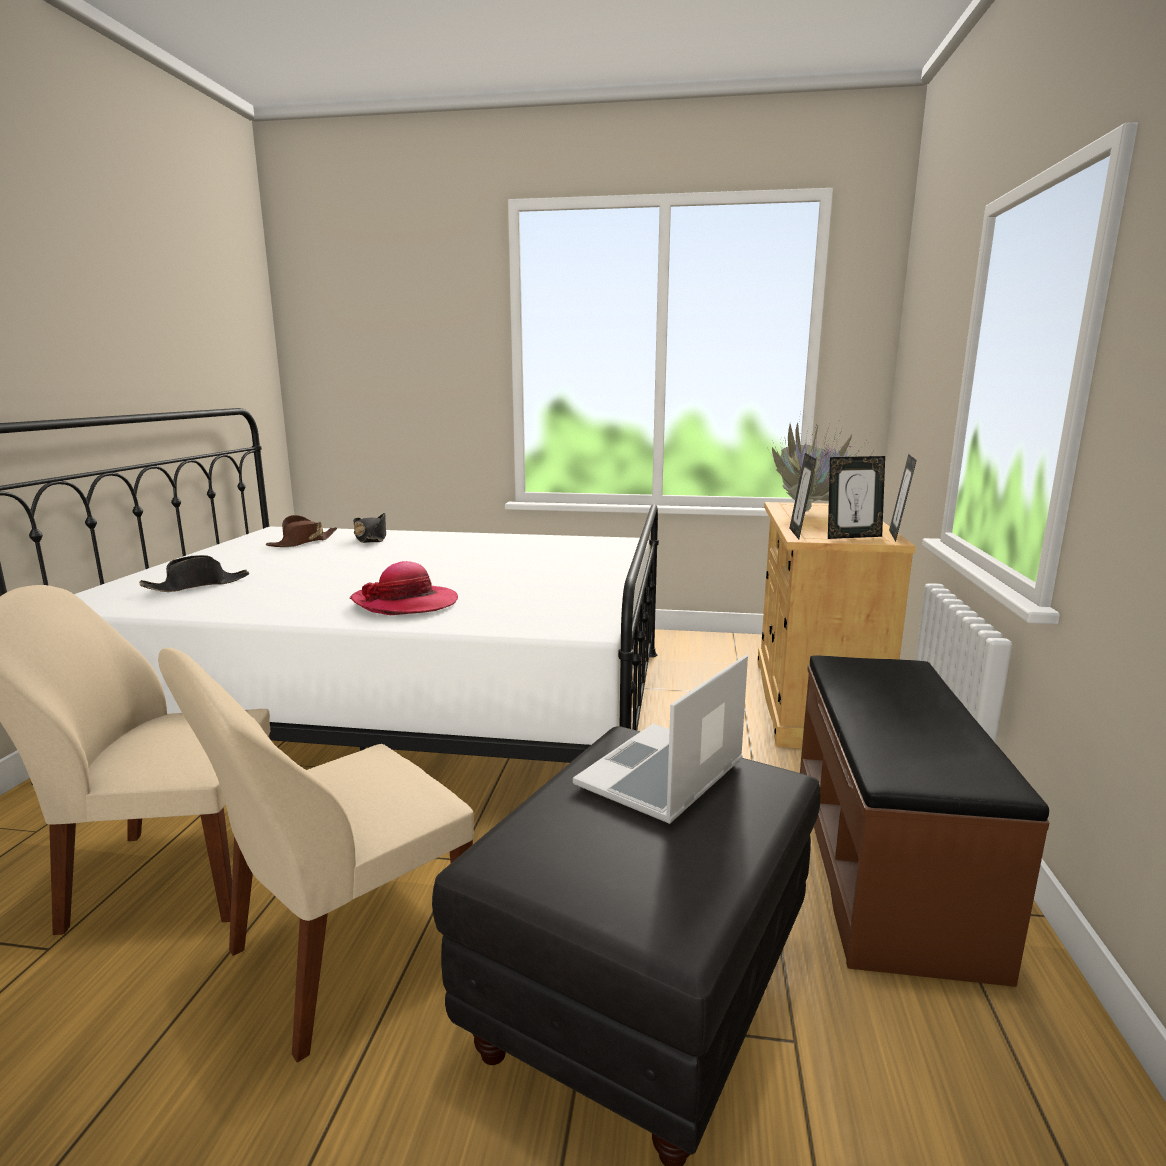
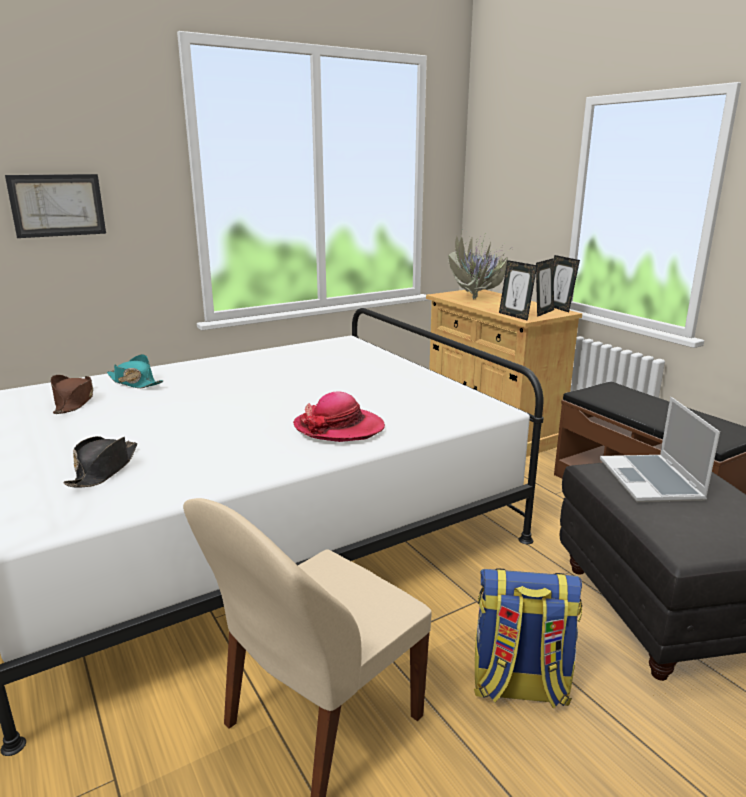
camera: 40 degrees left, 5 degrees up
(343, 957) = (519, 687): beige chair -> backpack
(371, 538) = (134, 382): black hat -> turquoise hat
(387, 373) = (57, 205): none -> picture

